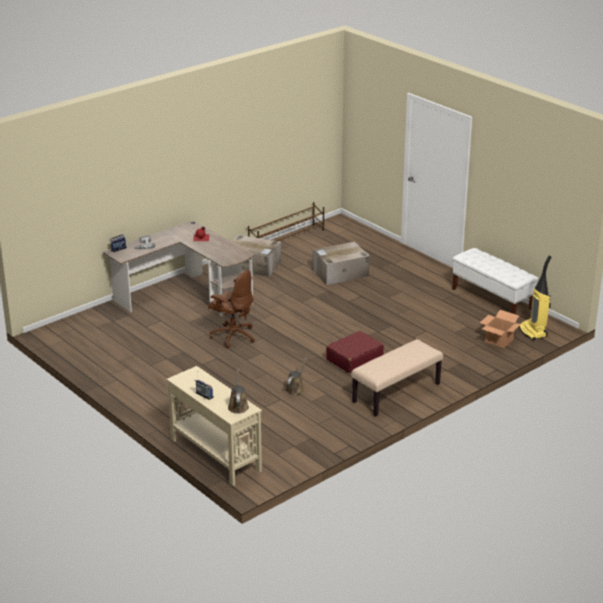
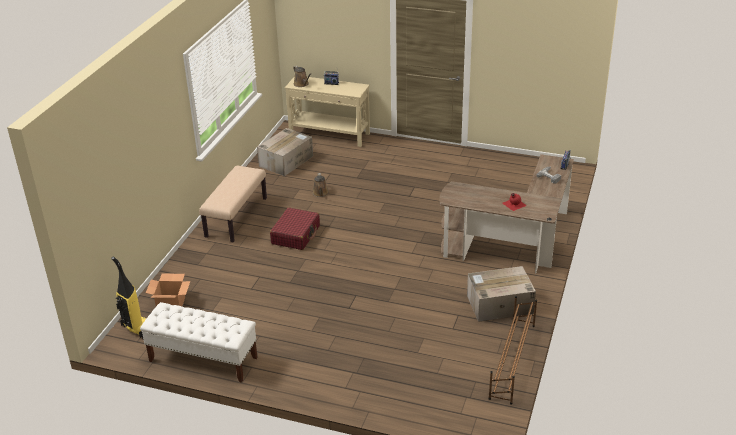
camera: 150 degrees right, 5 degrees up
(233, 336) = (421, 218): brown office chair -> none
(339, 273) = (399, 330): cardboard box -> cardboard box (286, 161)

